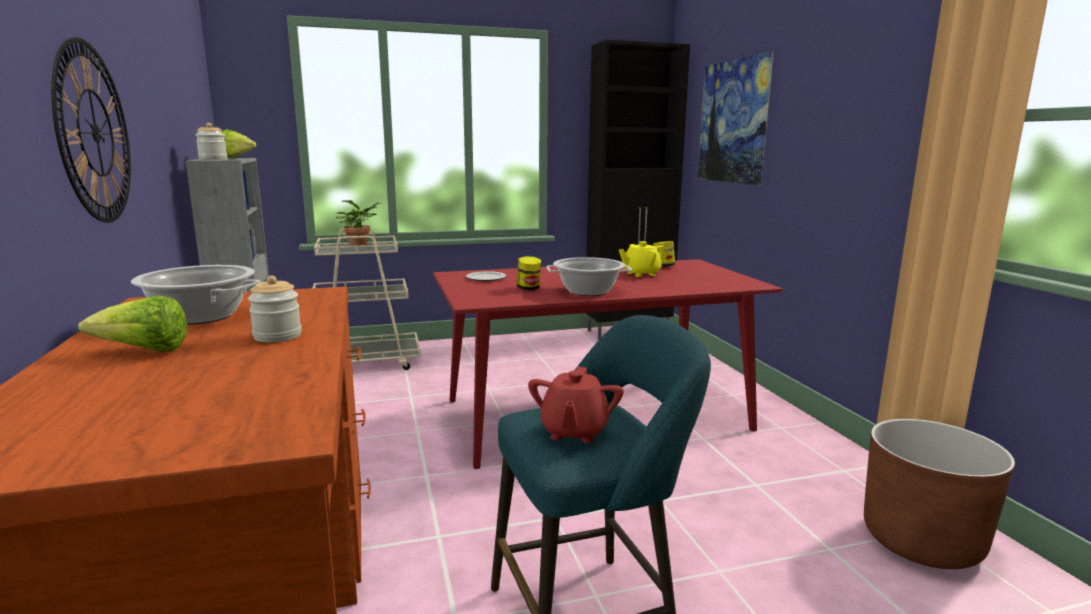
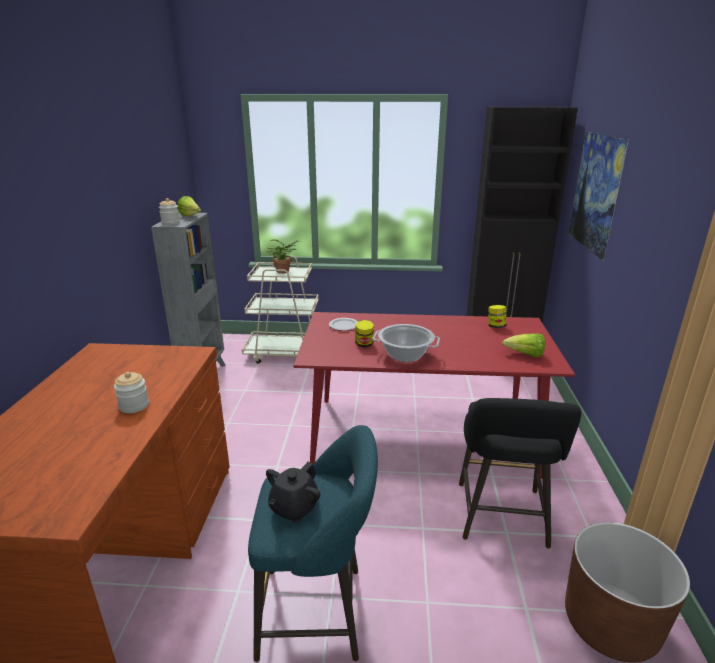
camera: 20 degrees right, 10 degrees up
(95, 133) = (66, 243): wall clock -> none
(145, 351) = (60, 409): lettuce -> lettuce (525, 355)
(200, 316) = (110, 374): cooking pot -> none
(574, 432) = (293, 508): red teapot -> black teapot
(641, 274) = (468, 335): yellow teapot -> none
(742, 474) = (502, 519): none -> black stool

